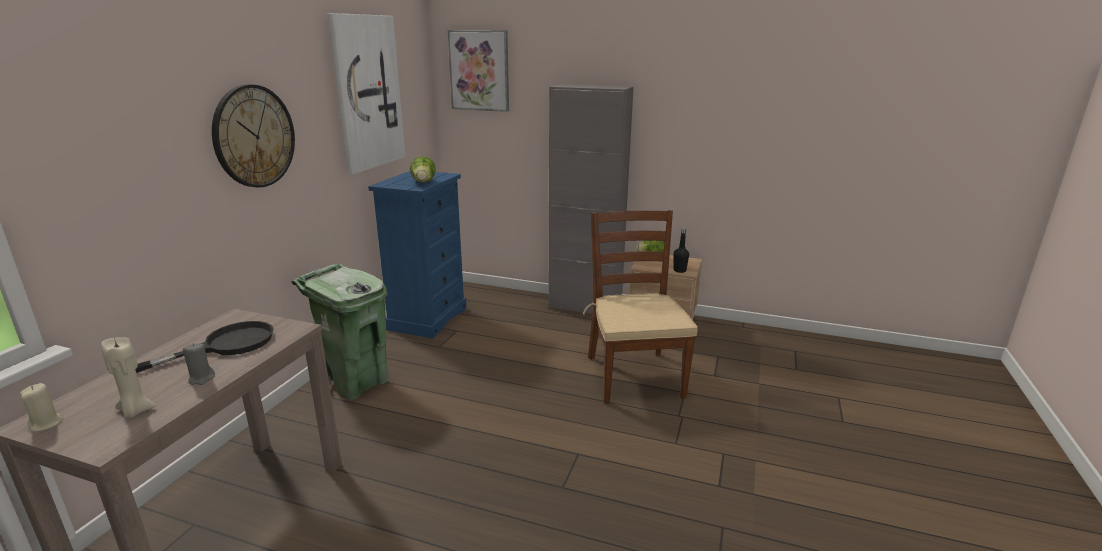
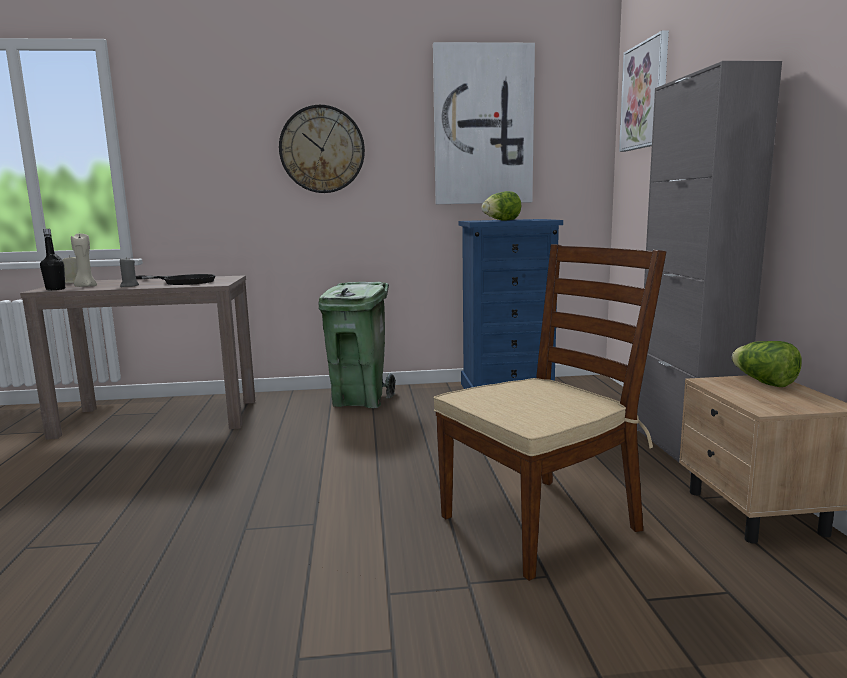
camera: 65 degrees right, 10 degrees down
(679, 270) = (756, 403): black bottle -> black bottle (55, 289)

